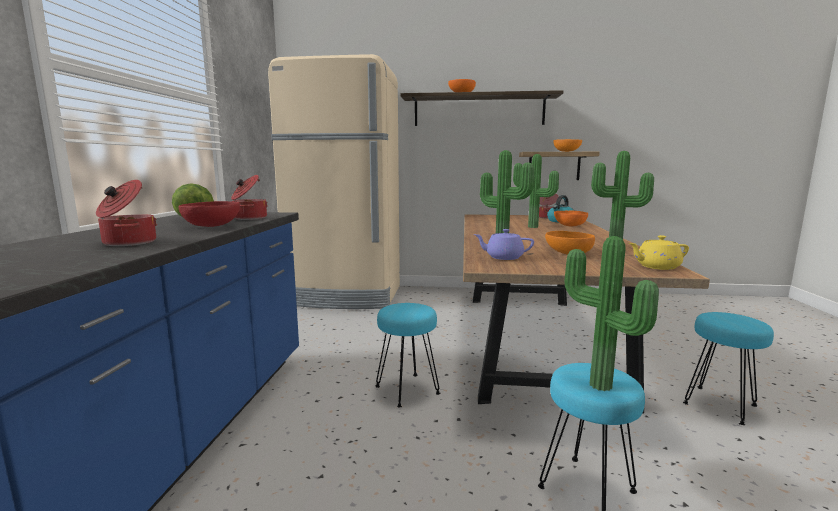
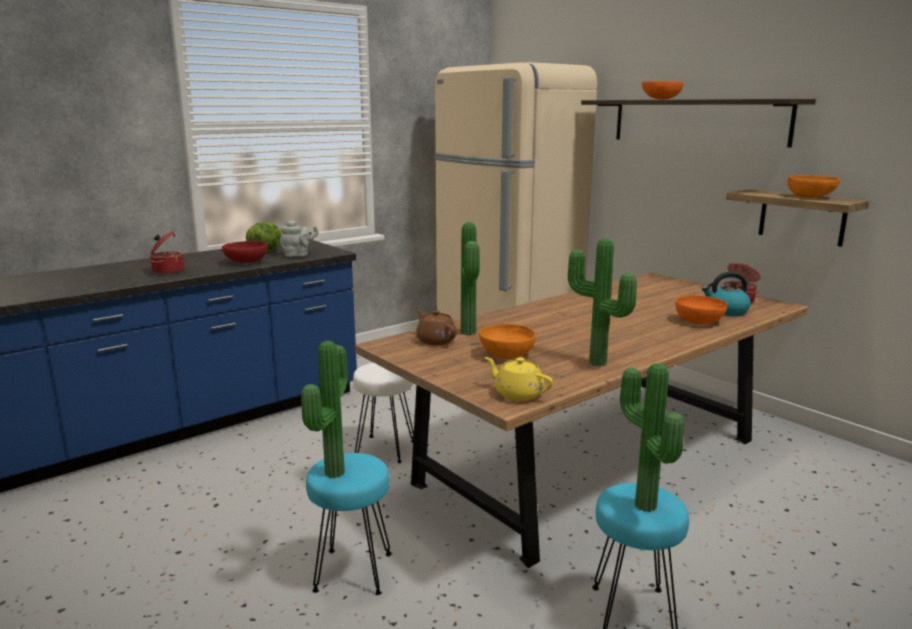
camera: 45 degrees right, 5 degrees up
(249, 218) = (298, 255): cooking pot -> grey teapot
(407, 389) = (385, 449): turquoise stool -> white stool
(503, 257) = (435, 340): purple teapot -> brown teapot
(532, 227) = (636, 312): potted plant -> potted plant (642, 506)

